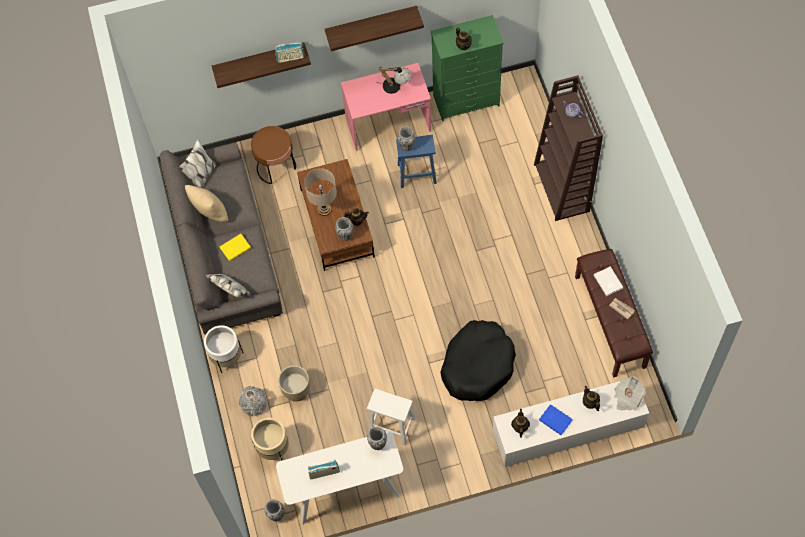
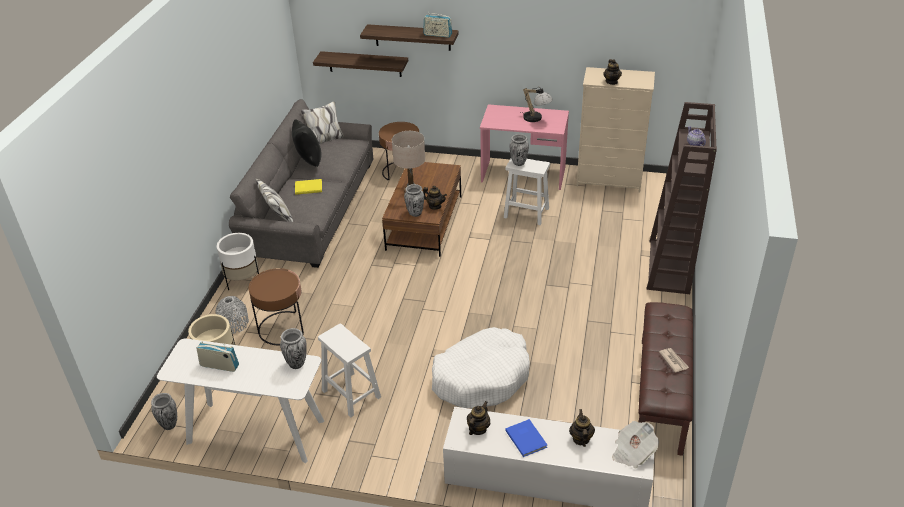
camera: 25 degrees right, 25 degrees down
(210, 214) = (308, 161): beige pillow -> black pillow
(296, 390) = (282, 328): beige planter -> brown side table
(371, 23) = (527, 32): shelf -> shelf (365, 64)
(416, 174) = (525, 213): blue stool -> white stool
(467, 101) = (609, 180): green dresser -> beige dresser
(477, 365) = (481, 377): black dog bed -> white dog bed
(607, 282) = (669, 332): white book -> none

